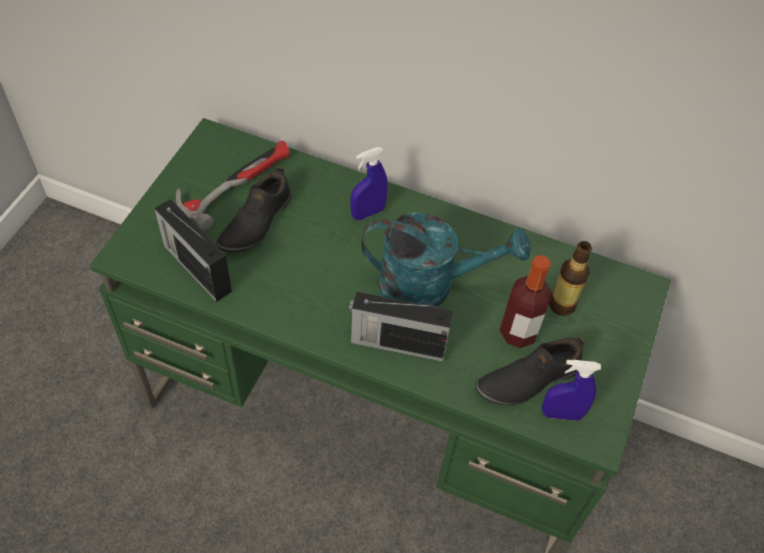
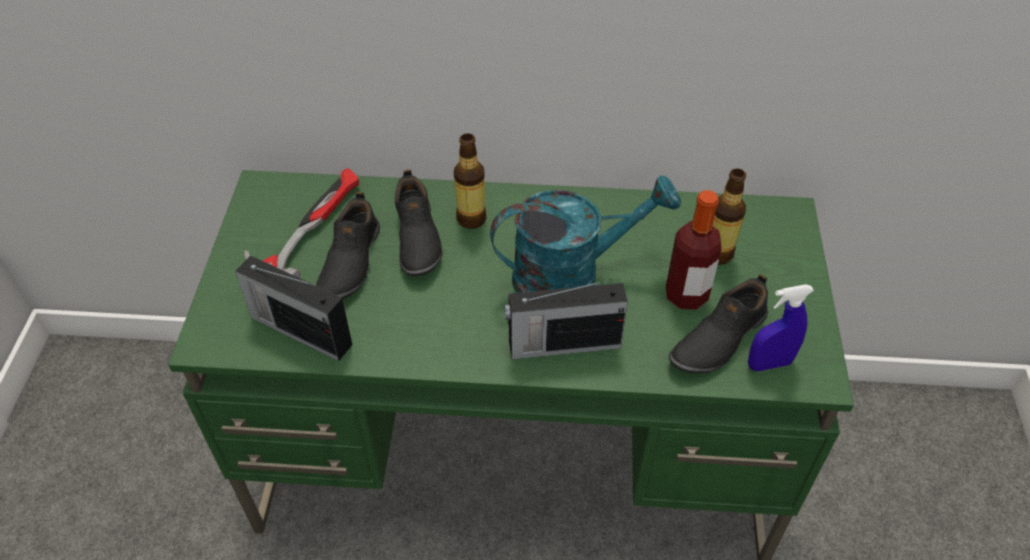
camera: 15 degrees left, 5 degrees down
(316, 217) = (416, 238): none -> black shoe
(368, 213) = (471, 219): blue spray bottle -> bottle

